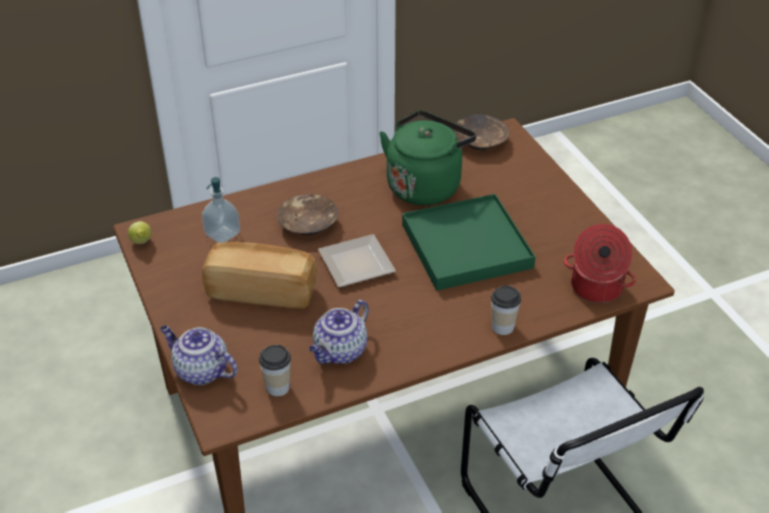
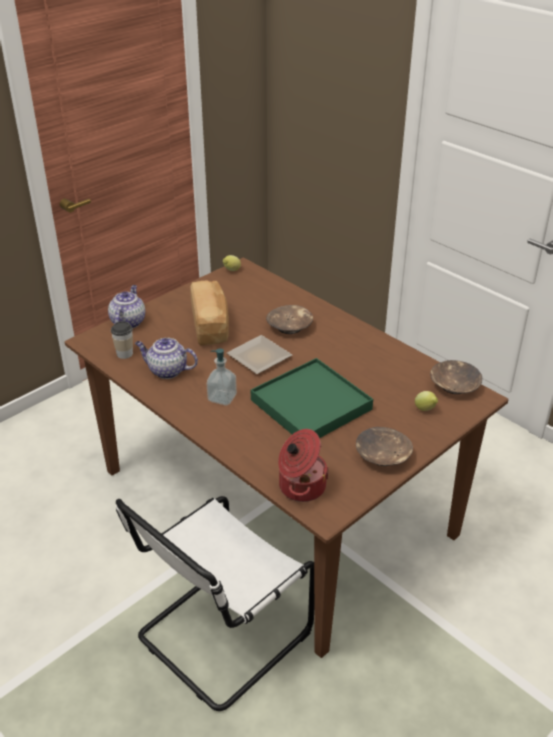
camera: 70 degrees right, 5 degrees down
(222, 234) = (258, 296): soap dispenser -> soap dispenser (222, 398)
(425, 185) = (373, 369): green kettle -> none
(503, 327) = (227, 441): cup -> none
(510, 171) = (425, 409): none -> lemon
(569, 219) = (383, 456): none -> brown bowl

